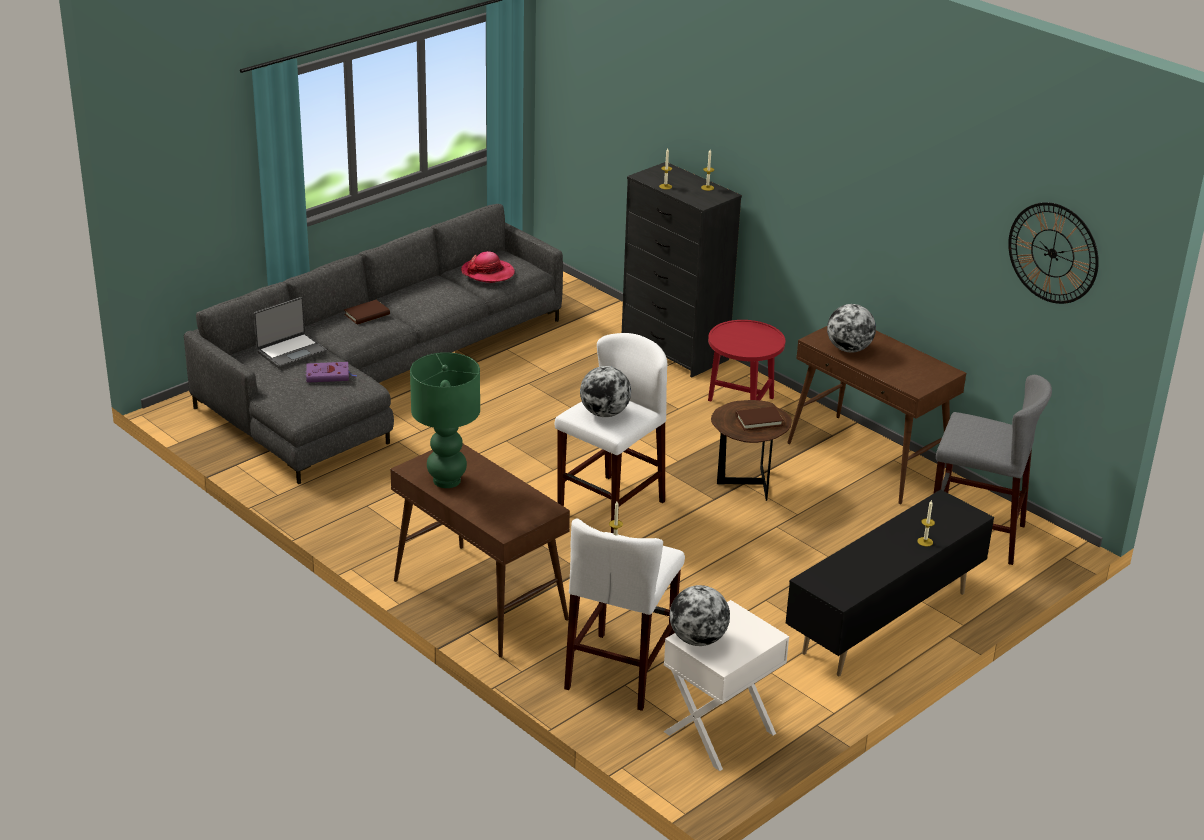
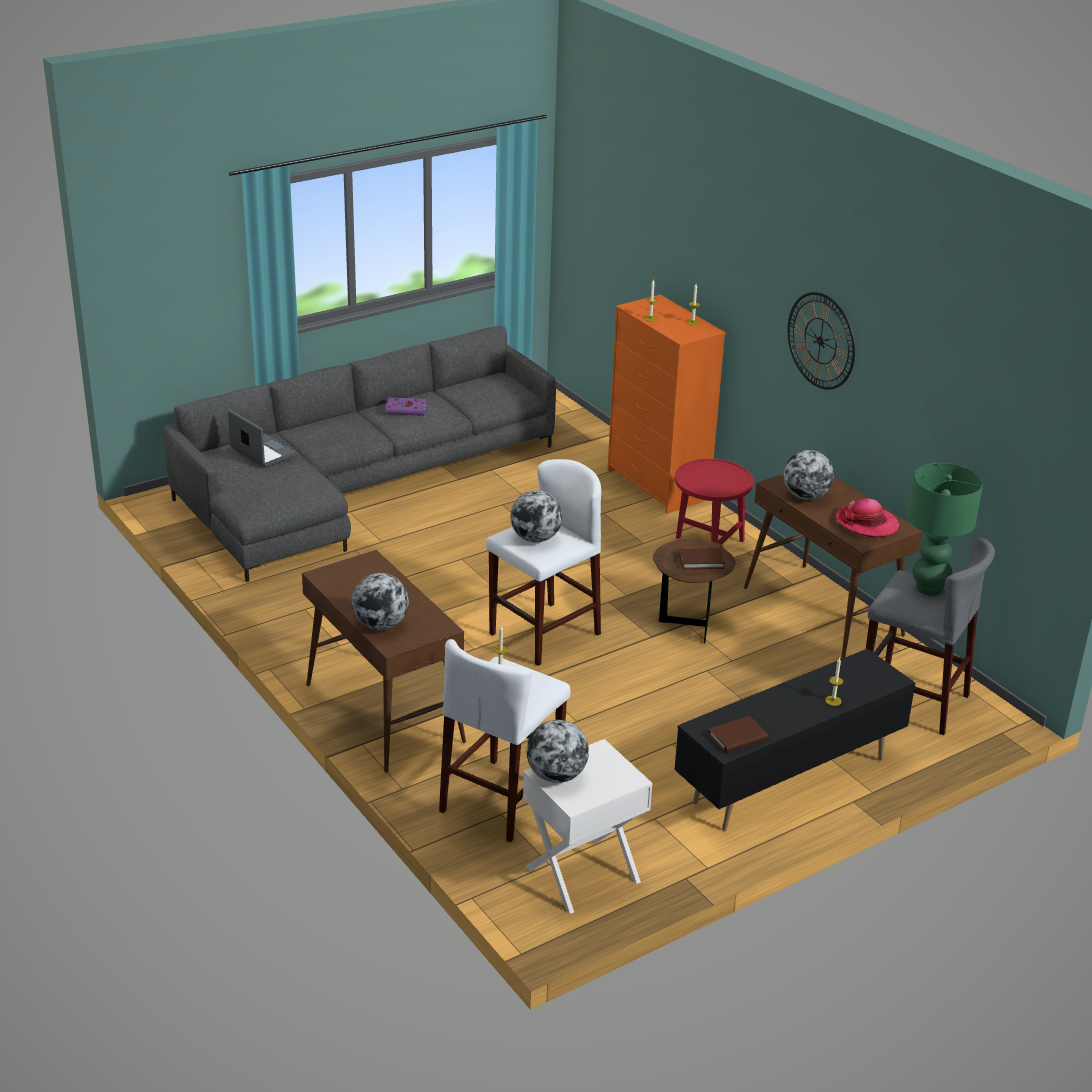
camera: 10 degrees right, 0 degrees up
(291, 351) = (262, 452): laptop -> laptop turned 105 degrees counterclockwise
(329, 375) = (291, 478): purple book -> purple book (407, 409)
(367, 315) = (347, 423): brown book -> brown book (737, 737)
(447, 480) = (352, 589): green table lamp -> green table lamp (929, 588)
(487, 512) = (380, 625): none -> globe
(488, 273) = (479, 393): hat -> hat (866, 523)
(675, 350) = (658, 485): black dresser -> orange dresser
(1052, 253) = (1008, 411): wall clock -> wall clock (821, 341)

